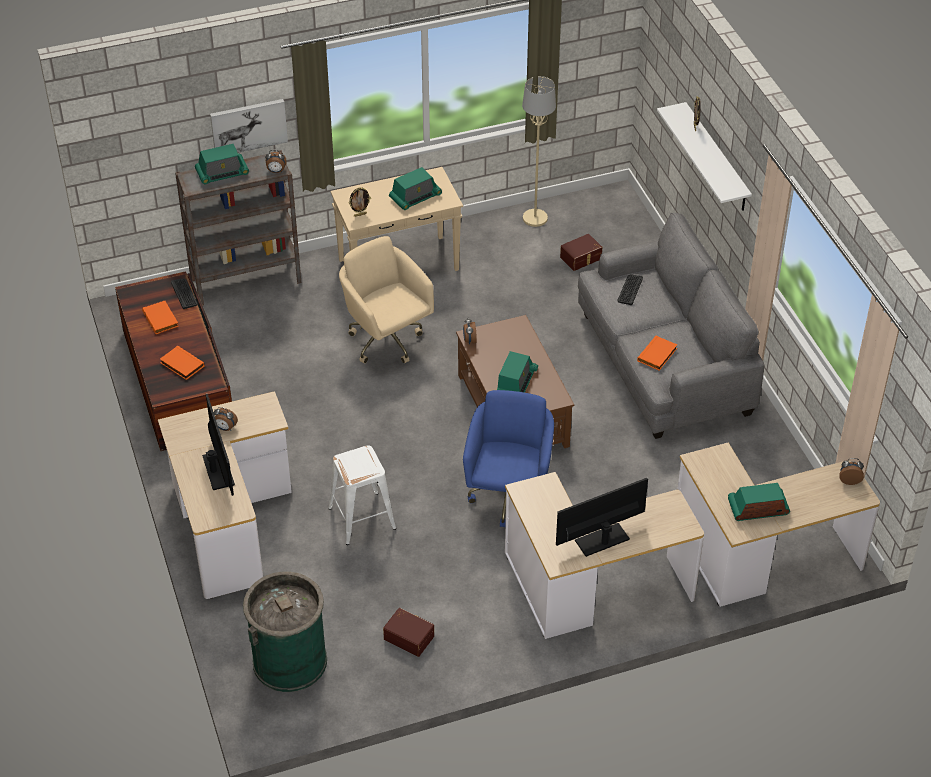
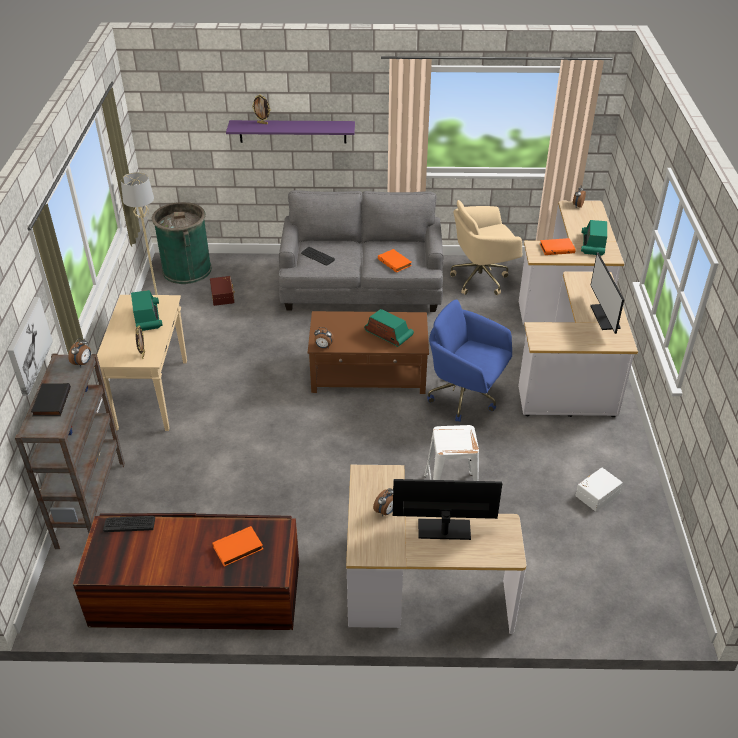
camera: 70 degrees left, 5 degrees down
(161, 319) = (156, 551): orange book -> orange book (557, 248)
(222, 173) = (51, 401): radio -> black book
(290, 661) = (607, 583): green trash can -> green trash can (187, 270)
(387, 344) = (246, 425): beige office chair -> beige office chair (482, 280)
(409, 637) = (596, 494): brown storage box -> white storage box
(716, 158) = (292, 131): white shelf -> purple shelf

